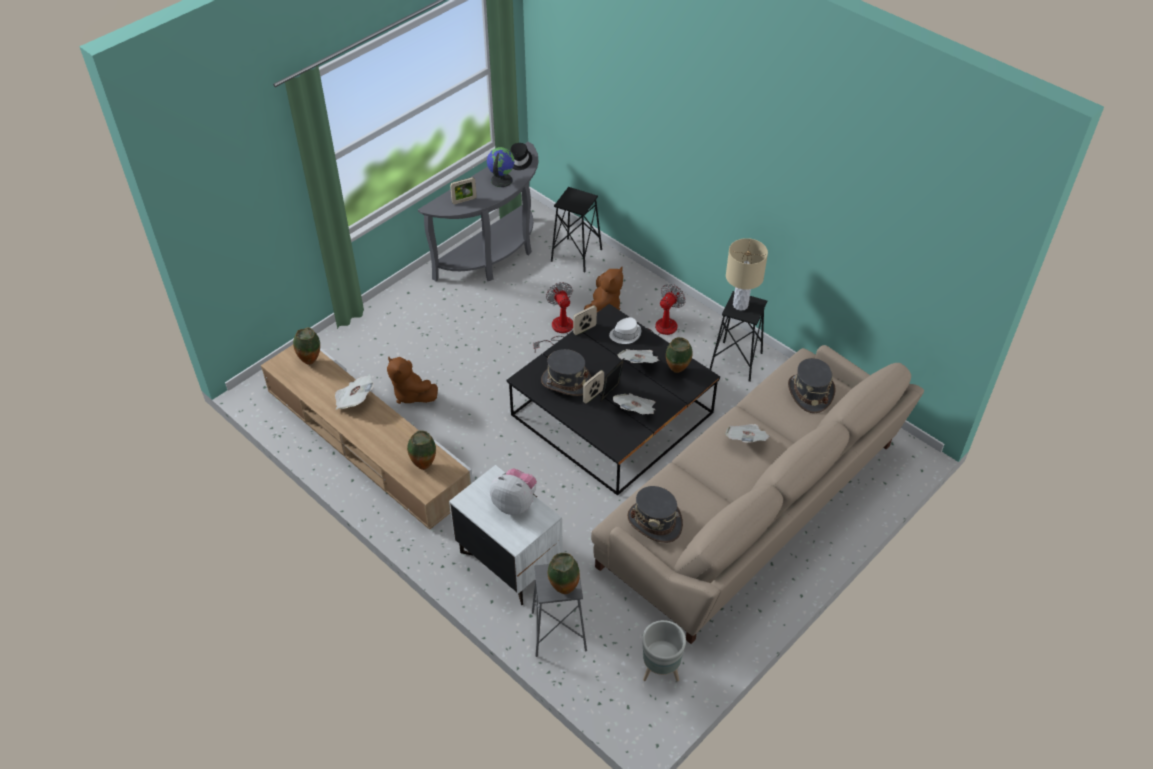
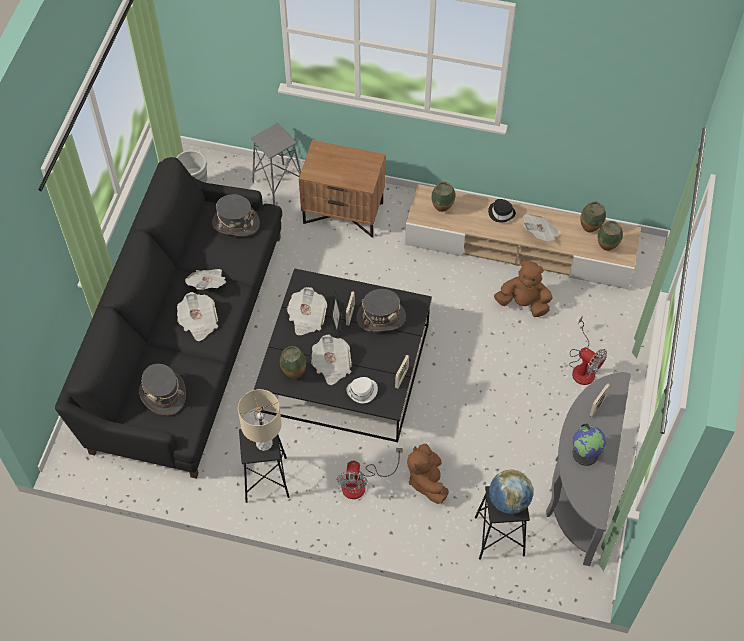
camera: 150 degrees right, 10 degrees up
(509, 562) = (344, 212): white nightstand -> brown nightstand
(515, 503) = (338, 172): plush toy -> none
(519, 160) = (591, 492): black hat -> black hat (501, 213)
(558, 330) = (450, 431): fan -> fan (583, 367)
(563, 590) = (266, 136): vase -> vase (589, 229)
(574, 200) = (508, 501): none -> globe
(717, 474) = (208, 284): none -> newspaper
(753, 507) = (185, 339): beige sofa -> black sofa

